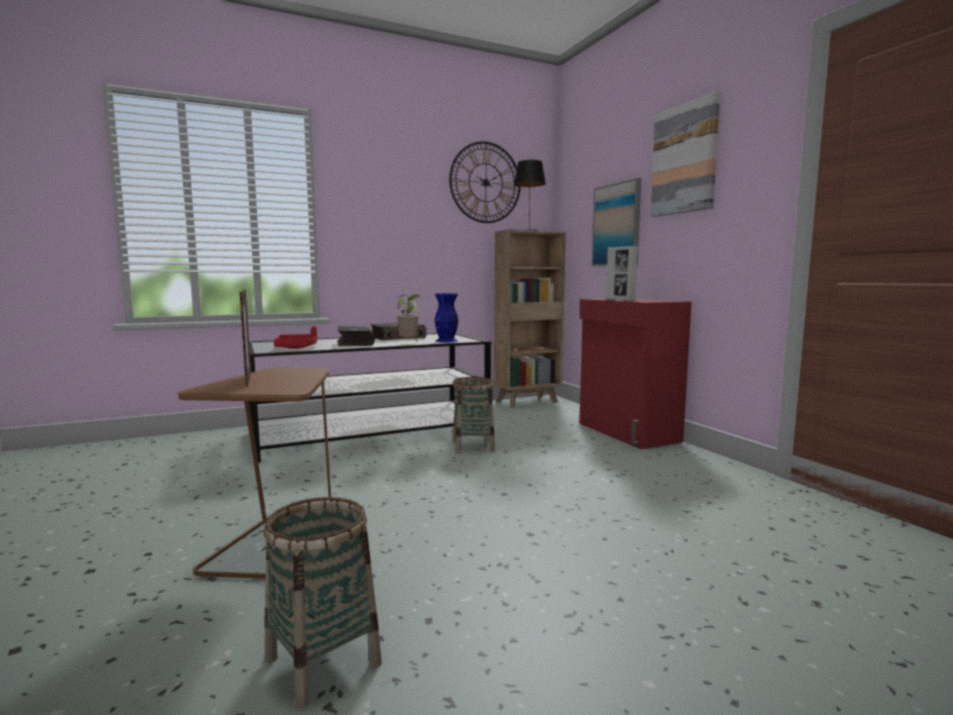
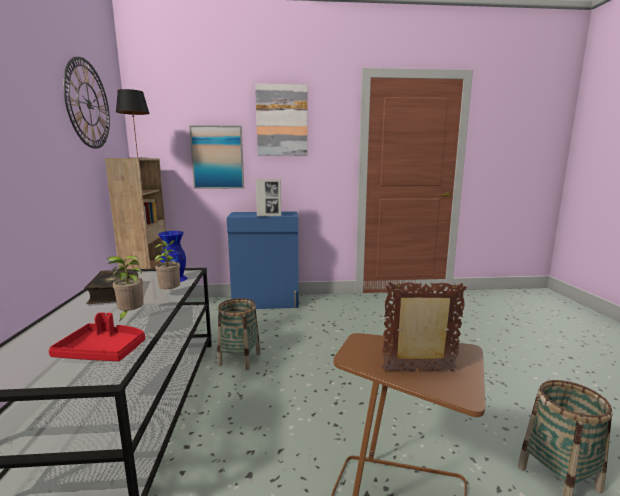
camera: 70 degrees left, 5 degrees up
(354, 344) = (130, 316): book -> potted plant
(627, 432) = (266, 302): red cabinet -> blue cabinet

